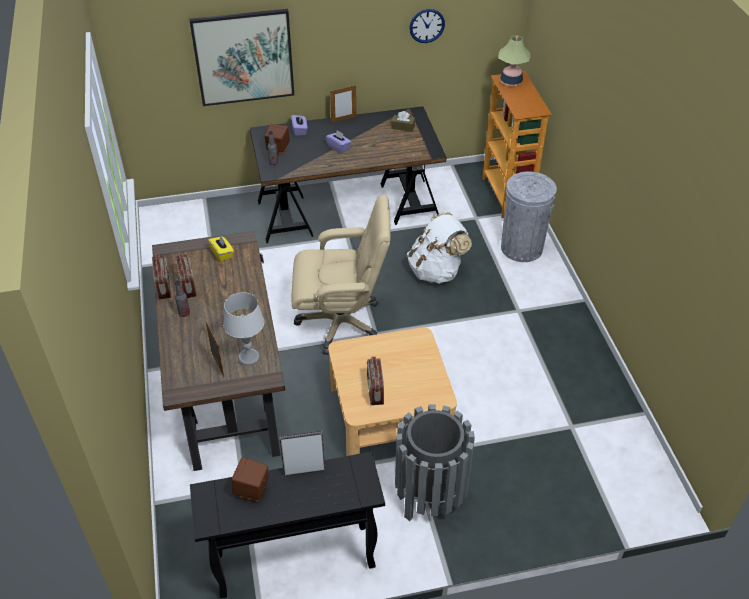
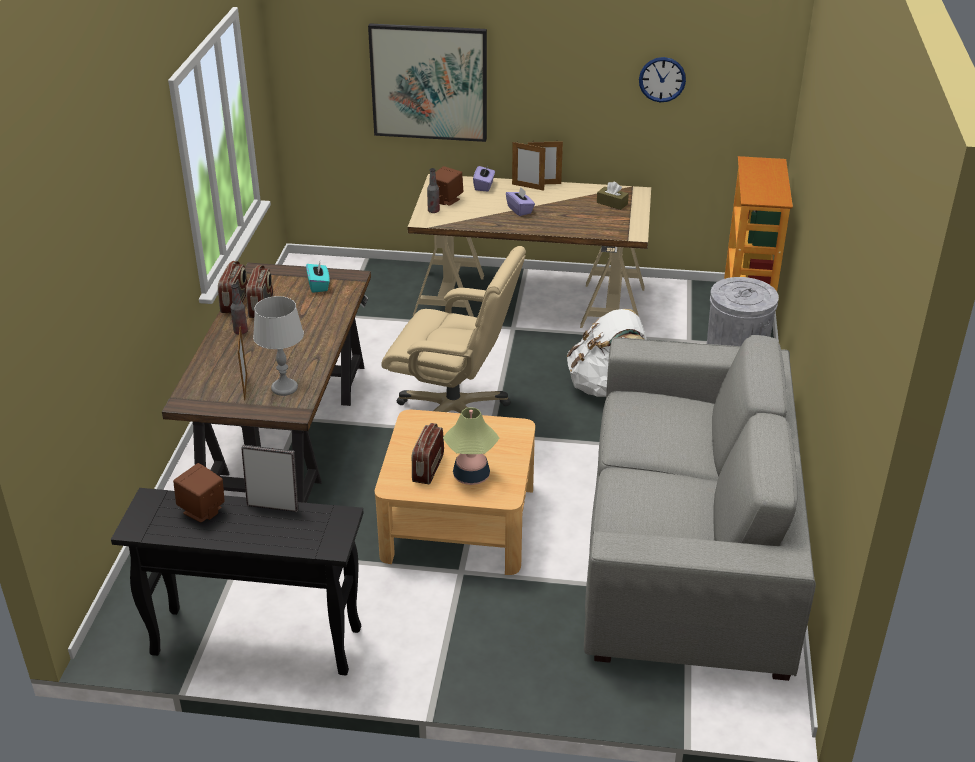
camera: 20 degrees right, 10 degrees down
(222, 254) = (319, 285): yellow tissue box -> turquoise tissue box
(333, 124) = (528, 187): none -> picture frame
(348, 208) = (530, 300): black desk -> beige desk
(430, 495) = (459, 619): grey trash can -> none
(511, 81) = (760, 166): table lamp -> table lamp (471, 475)
(553, 387) = (688, 543): none -> grey sofa

